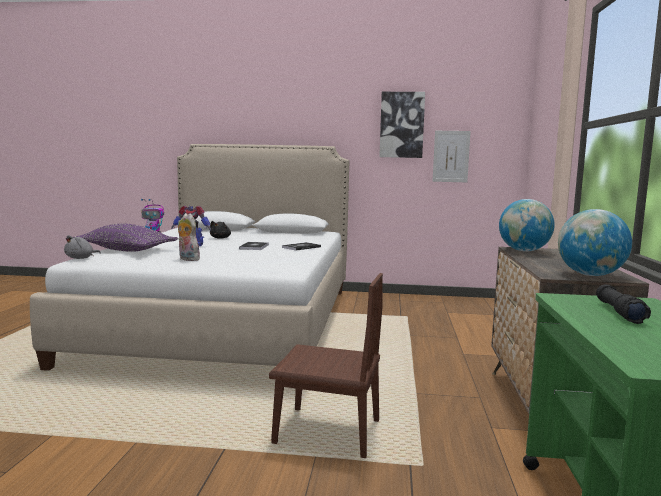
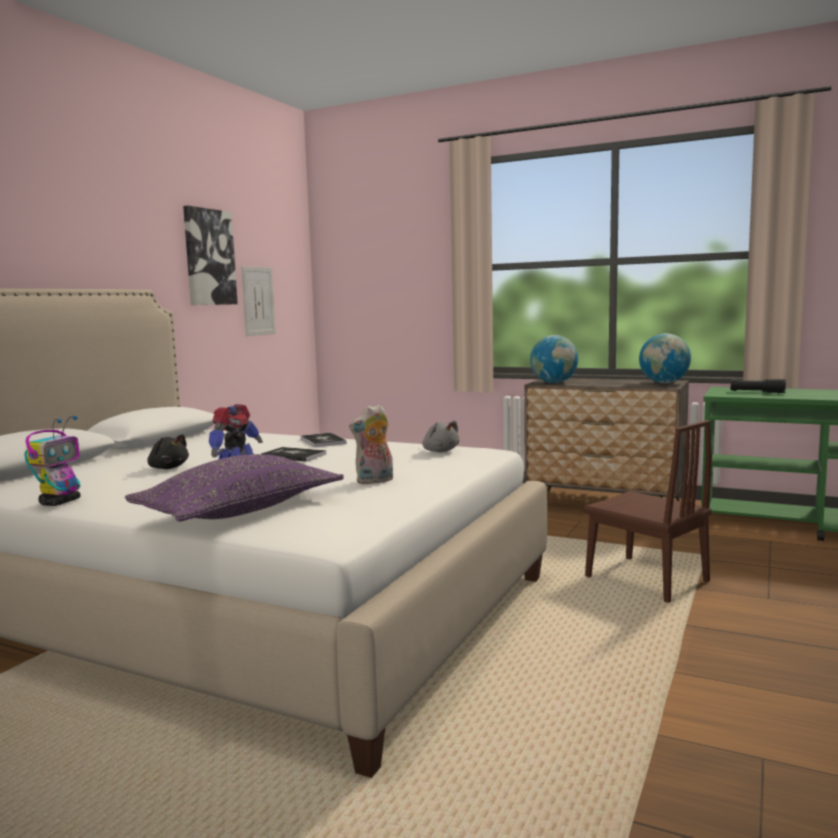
camera: 70 degrees left, 0 degrees up
(81, 258) = (300, 535): grey plush toy -> grey plush toy (440, 451)
(327, 431) = (646, 579): brown chair -> brown chair turned 105 degrees clockwise

